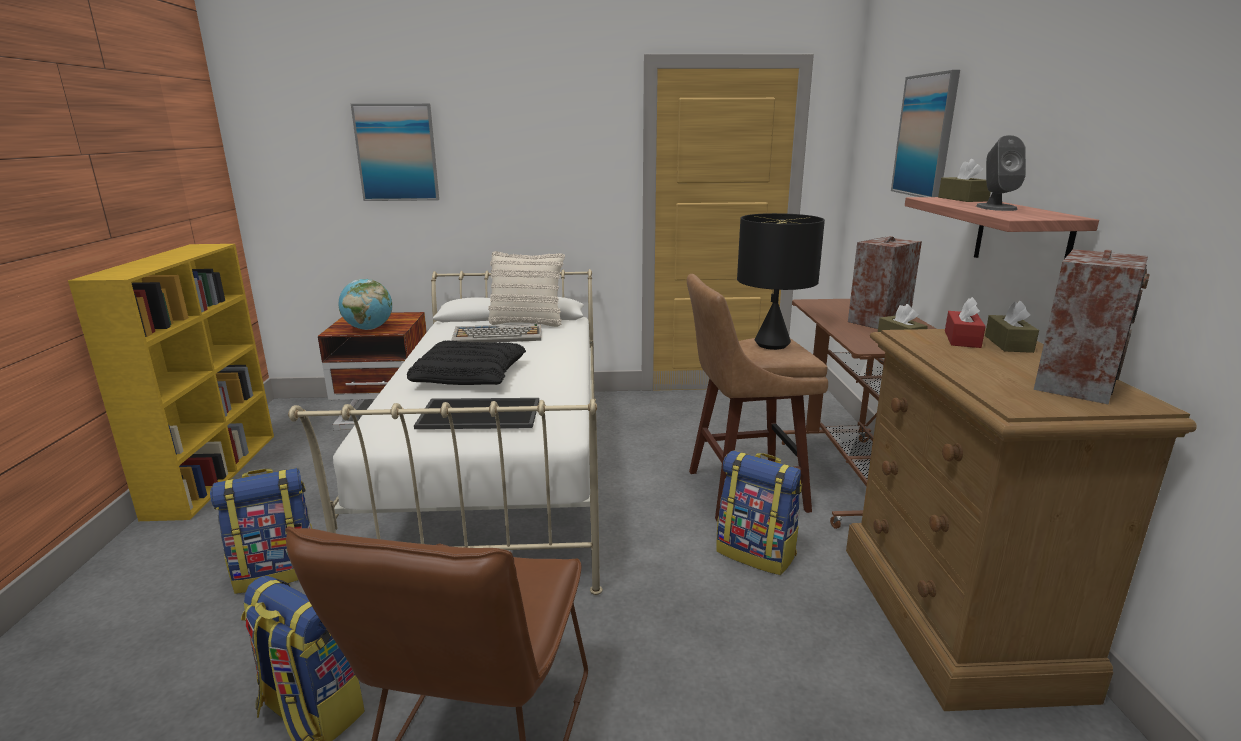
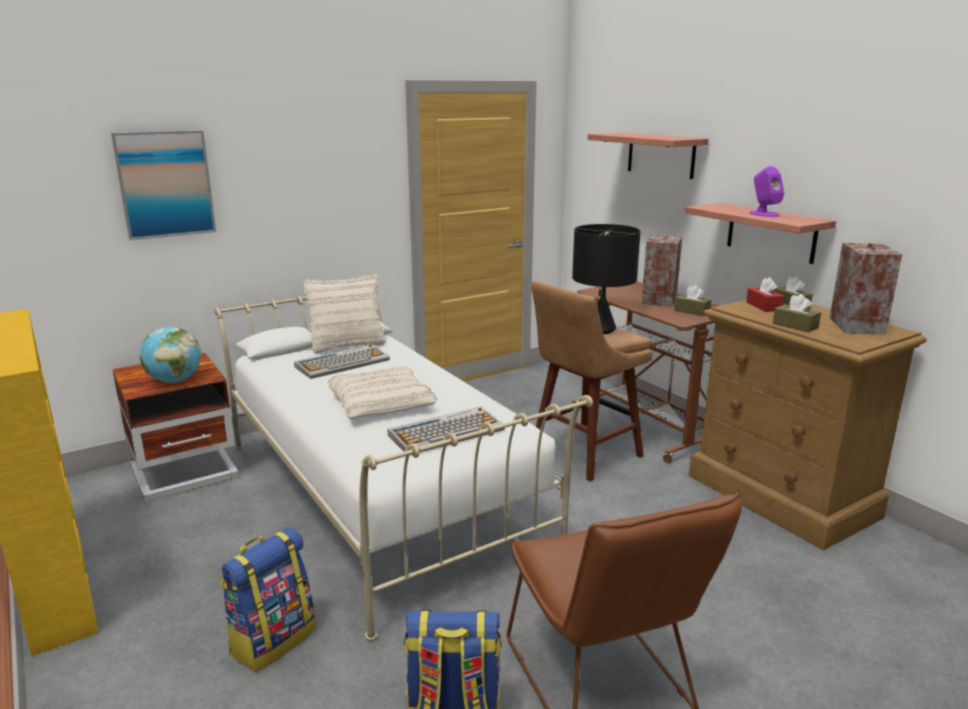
camera: 30 degrees left, 0 degrees up
(470, 376) = (381, 404): black pillow -> beige pillow
(481, 413) = (447, 432): tray -> keyboard
(756, 553) = (638, 495): backpack -> none
(925, 136) = (661, 155): picture -> shelf
(962, 199) = (723, 206): brown tissue box -> brown tissue box (795, 326)
(996, 207) = (763, 214): grey speaker -> purple speaker

